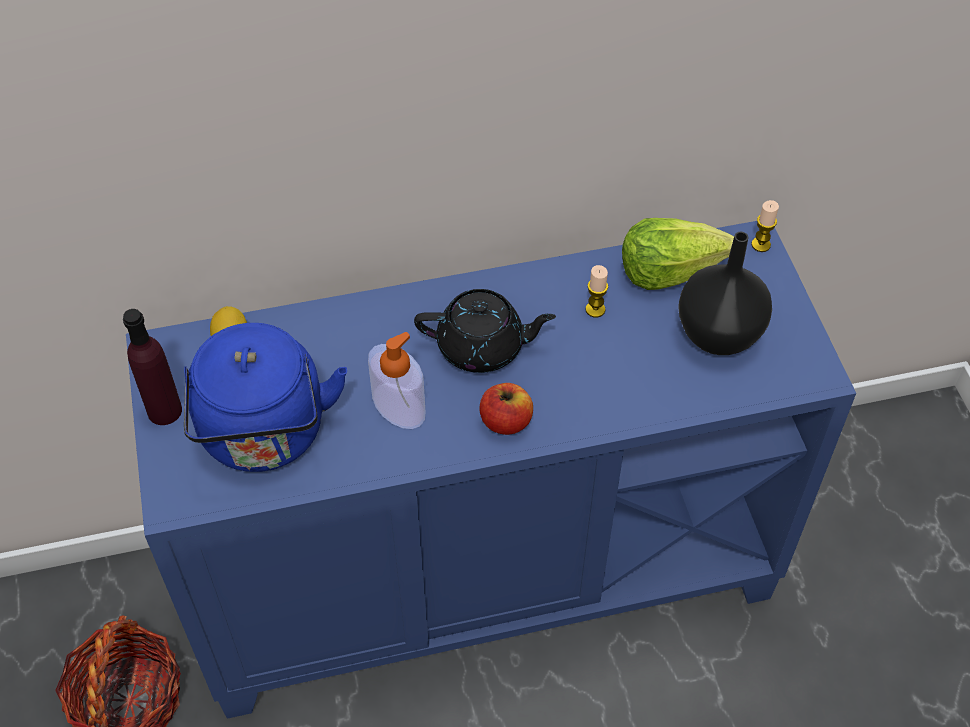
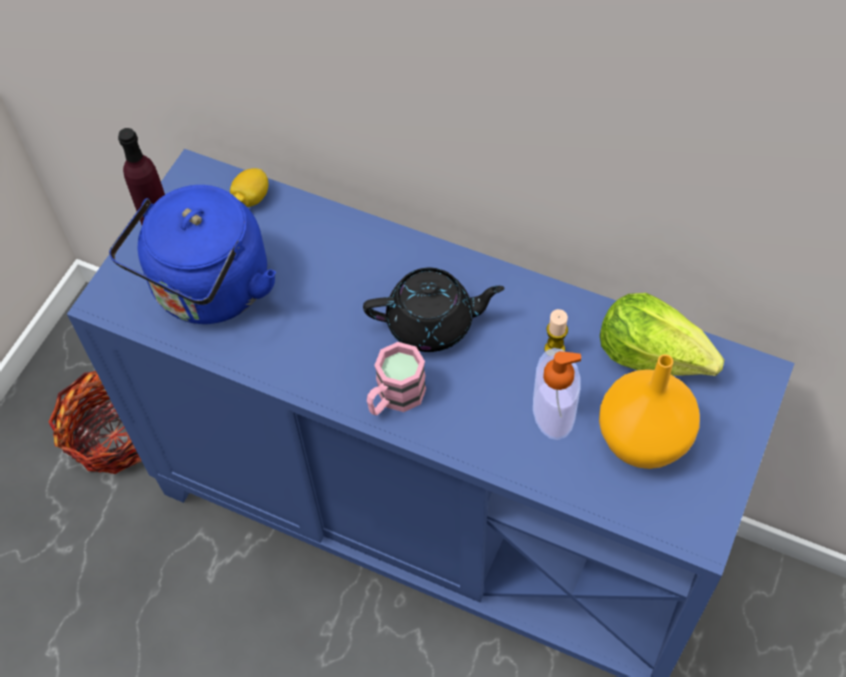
camera: 40 degrees right, 5 degrees up
(398, 406) = (324, 331): soap dispenser -> soap dispenser (553, 410)
(482, 347) = (432, 323): black teapot -> black teapot turned 45 degrees counterclockwise
(506, 421) = (394, 398): apple -> pink mug
(716, 334) = (641, 438): black vase -> orange vase
(760, 245) = (760, 382): candle -> none

